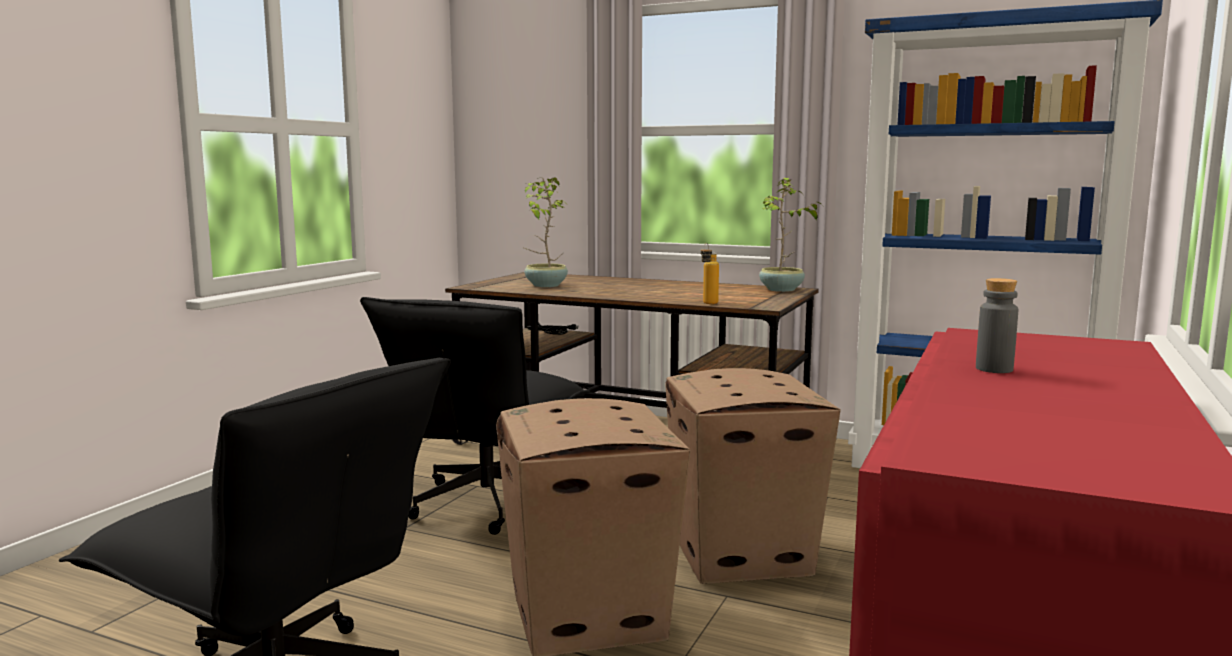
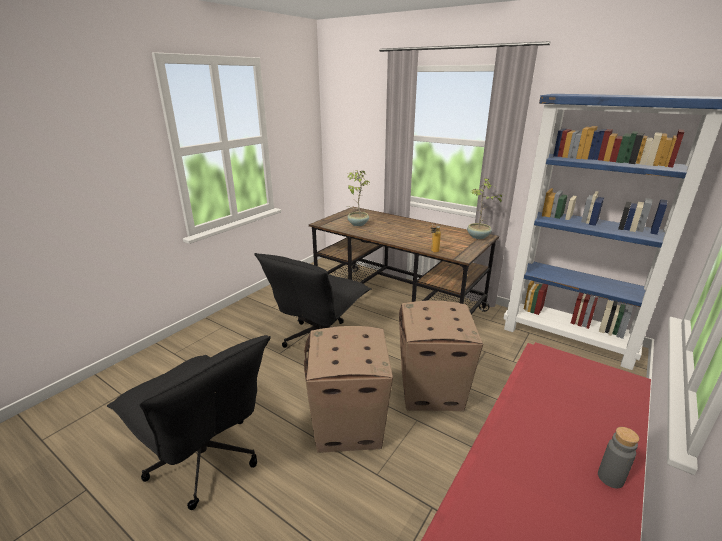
camera: 10 degrees right, 15 degrees up
(994, 369) = (538, 416): grey bottle -> grey bottle (610, 478)

